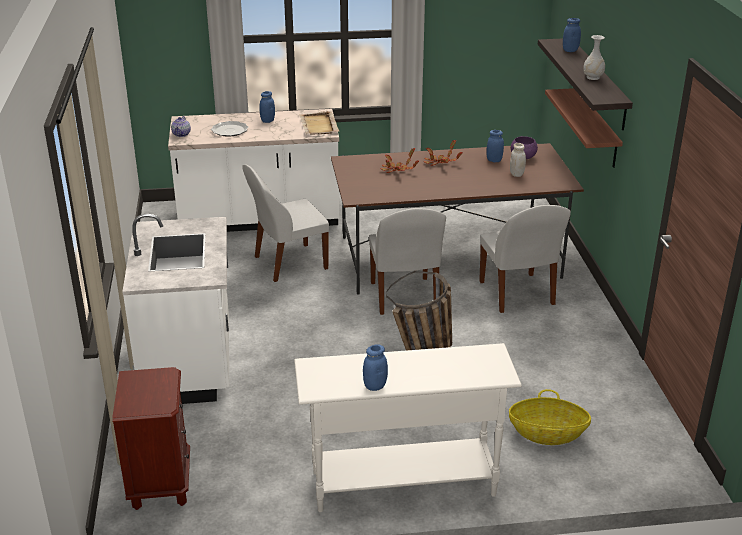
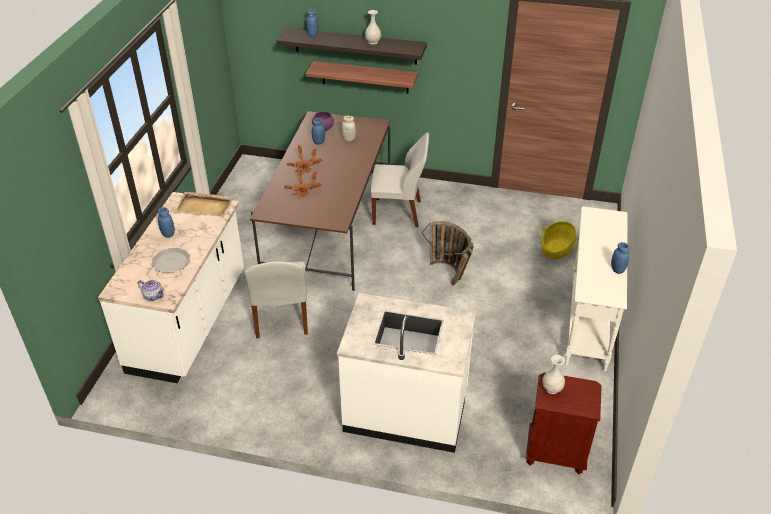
camera: 70 degrees left, 10 degrees up
(152, 377) = (551, 388): none -> white vase
(404, 297) = (372, 267): white chair -> none

